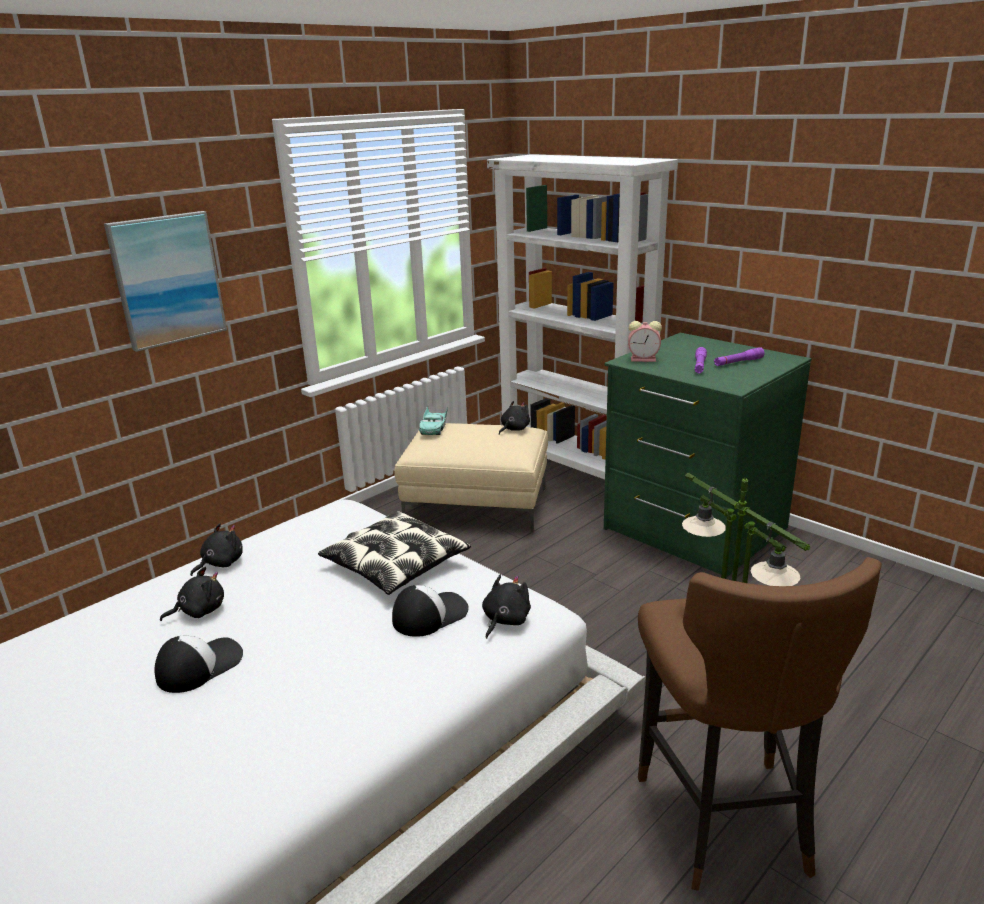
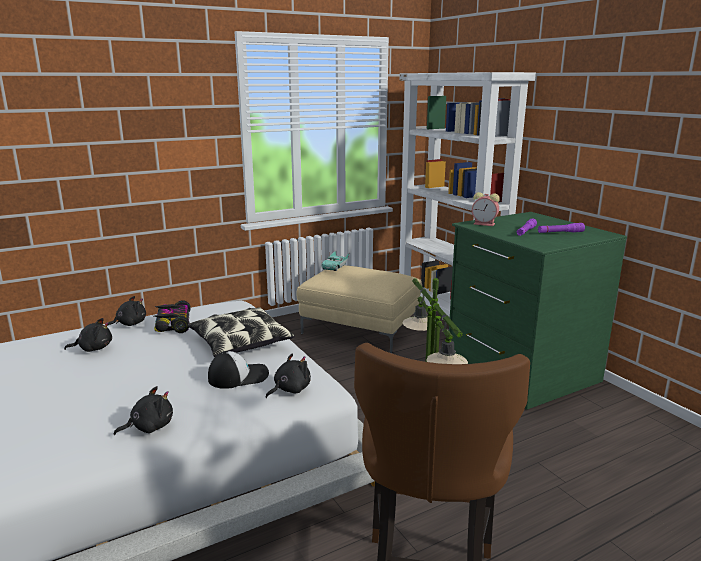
camera: 15 degrees right, 5 degrees down
(167, 280) = (146, 133): picture -> none
(199, 665) = (67, 379): cap -> none
(284, 553) = (173, 324): none -> toy car
(514, 429) = (392, 274): black plush toy -> black plush toy (149, 427)

